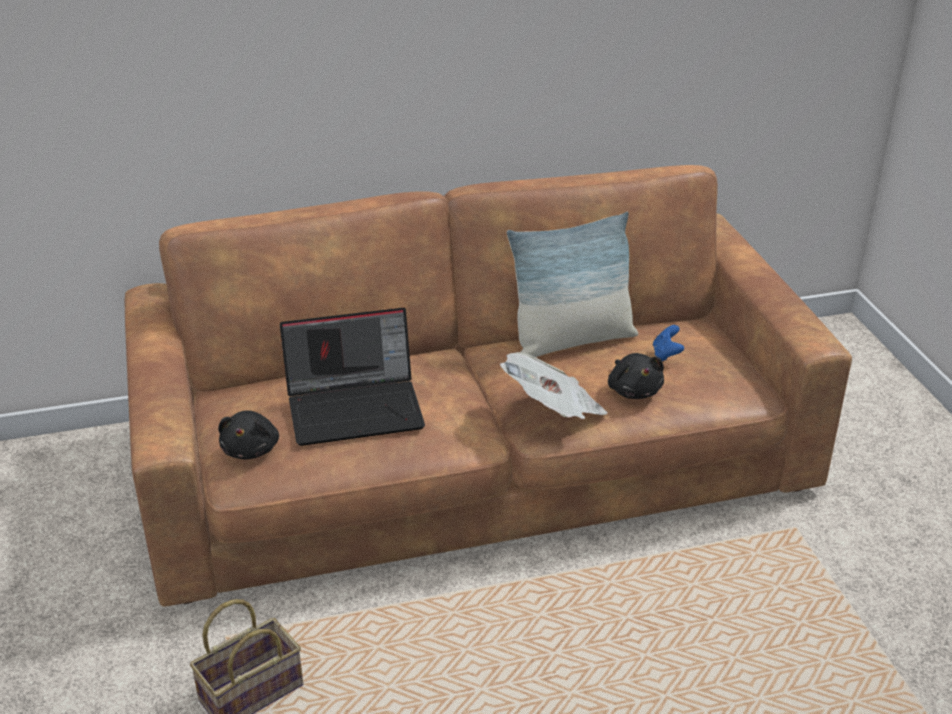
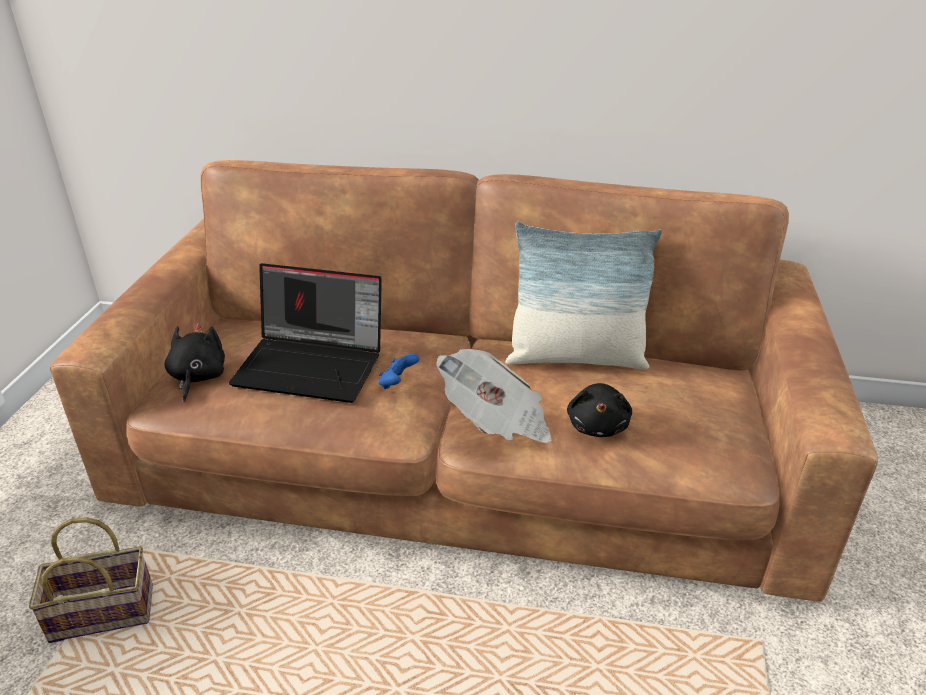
camera: 25 degrees right, 0 degrees up
(251, 449) = (197, 378): black plush toy -> black plush toy turned 150 degrees clockwise
(666, 354) = (661, 396): blue game controller -> blue game controller (397, 383)

